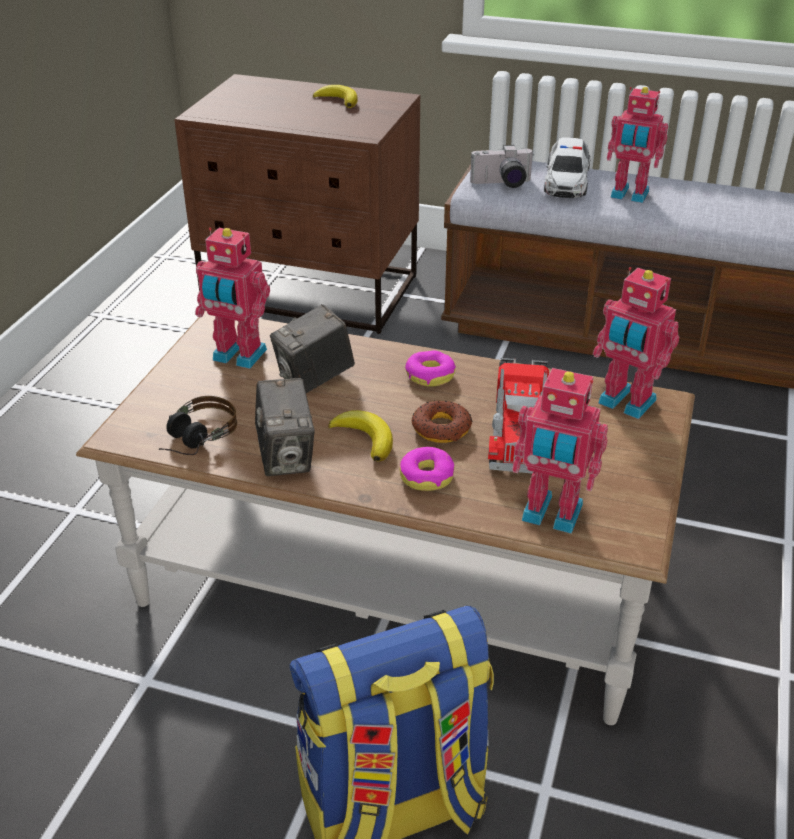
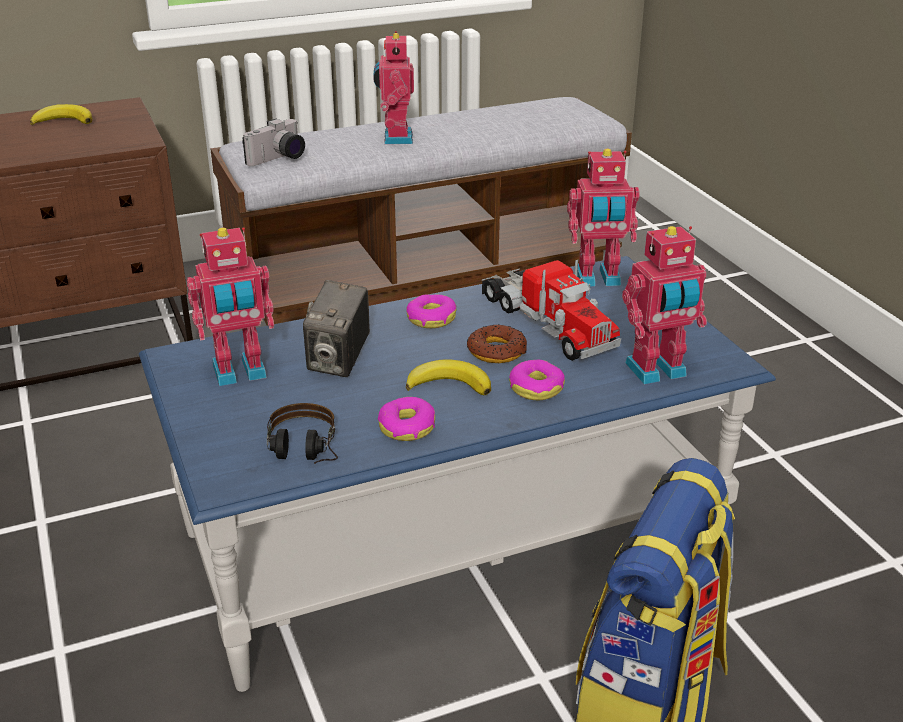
camera: 40 degrees left, 5 degrees down
(286, 457) = (406, 427): camera -> donut
(397, 581) = (451, 539): brown coffee table -> blue coffee table
(566, 180) = (329, 141): toy car -> none
(629, 195) = (395, 138): toy robot -> toy robot turned 105 degrees clockwise

